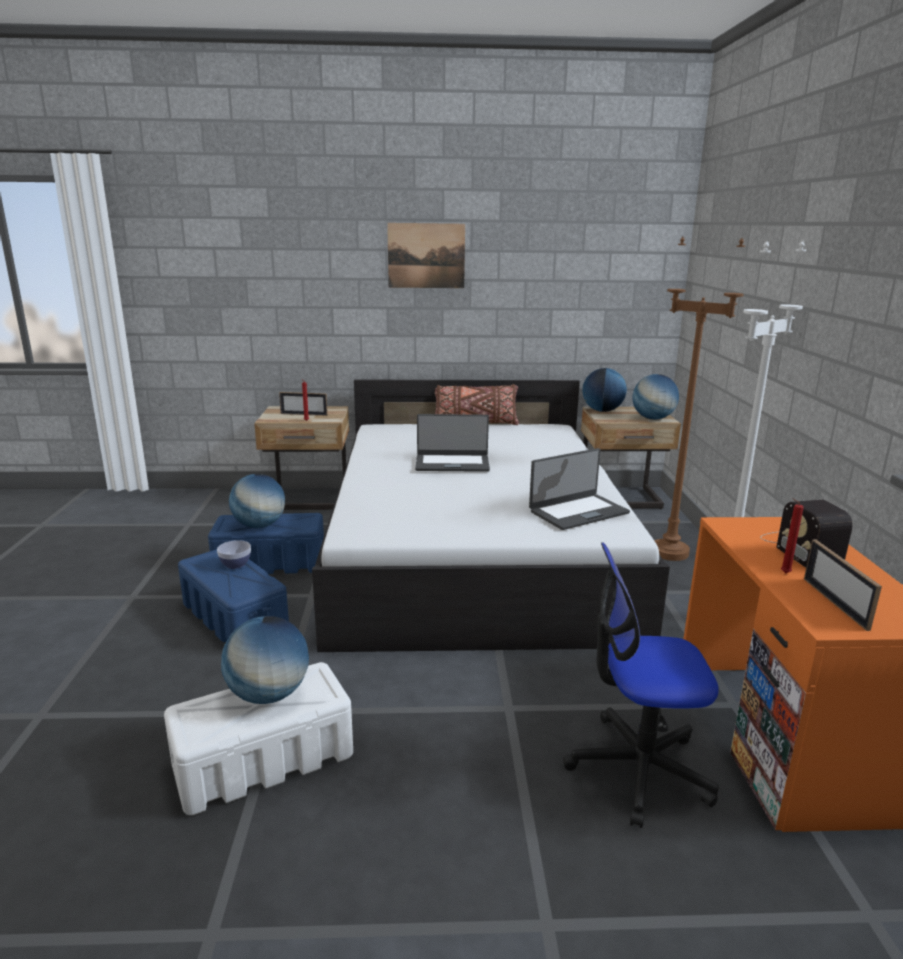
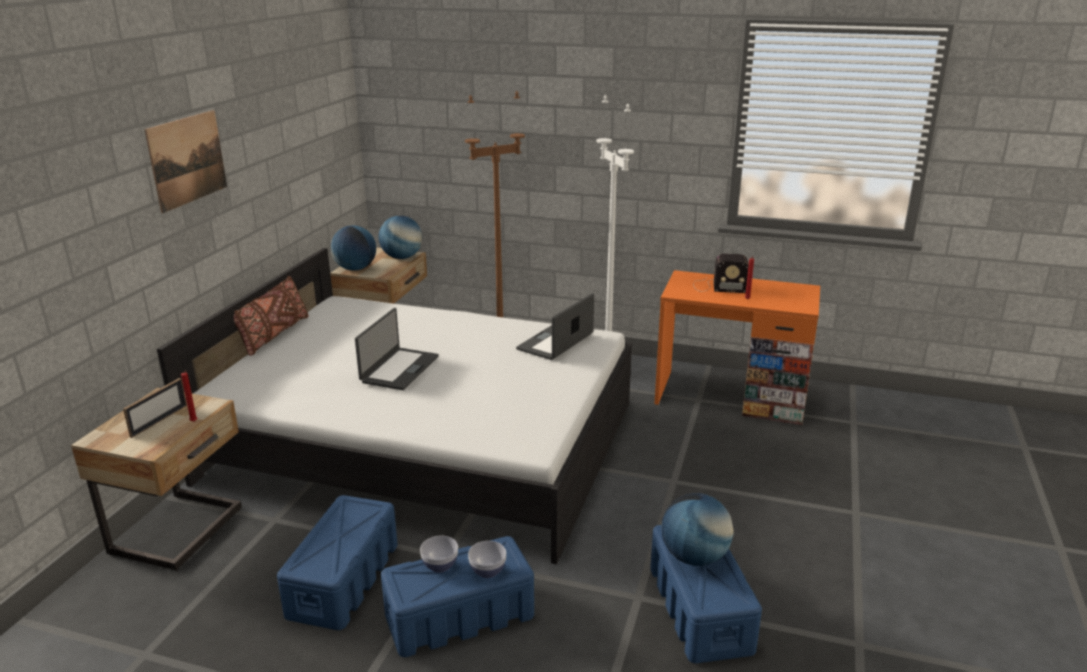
camera: 70 degrees left, 5 degrees up
(230, 584) = (487, 570): none -> bowl
(259, 525) = (343, 542): globe -> none
(265, 760) = (699, 608): white storage box -> blue storage box
(578, 512) = (556, 342): laptop -> laptop turned 135 degrees counterclockwise
(638, 768) = (746, 449): office chair -> none
(835, 603) = (783, 299): picture frame -> none

